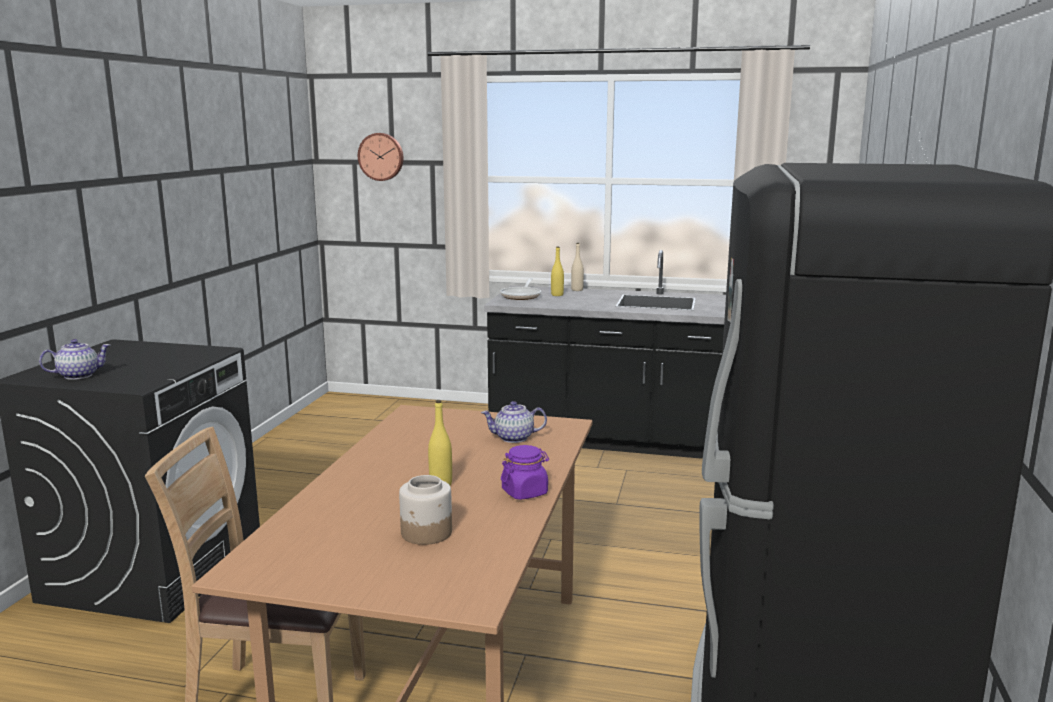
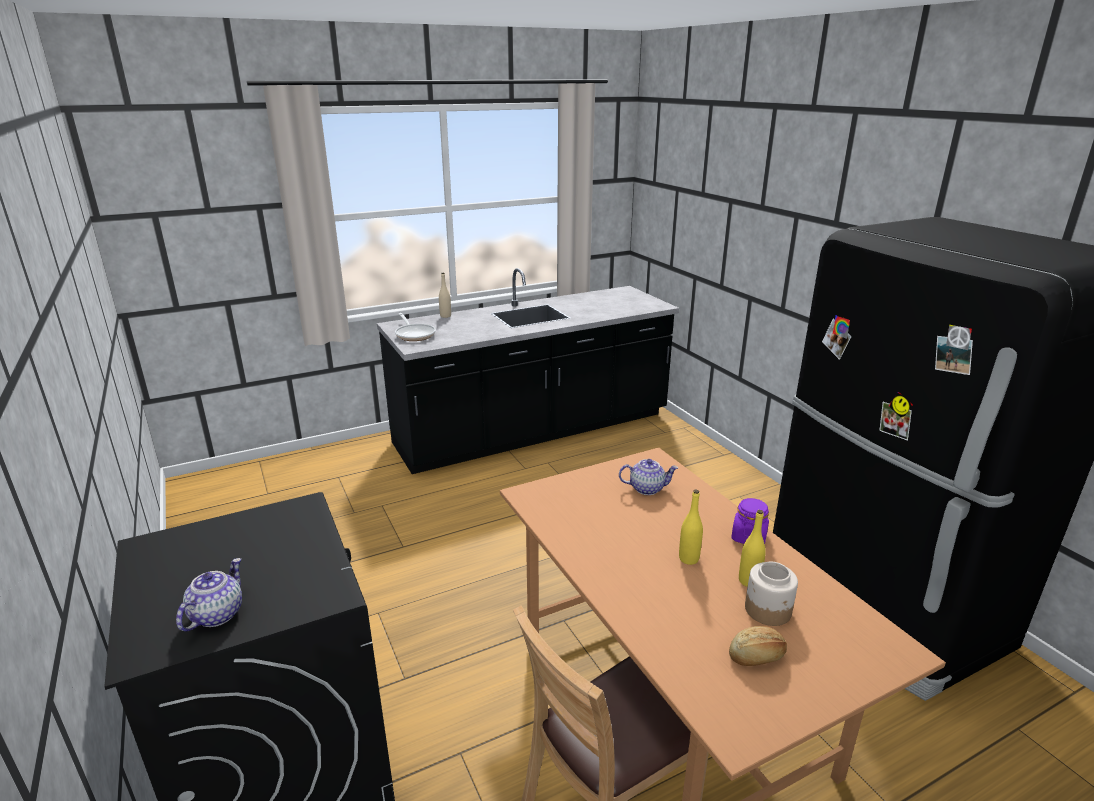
camera: 40 degrees left, 10 degrees up
(352, 549) = (757, 657): none -> bread
(381, 156) = (193, 205): wall clock -> none
(513, 438) = (647, 488): teapot -> teapot turned 135 degrees counterclockwise
(557, 295) = (441, 326): yellow bottle -> yellow bottle (749, 581)

